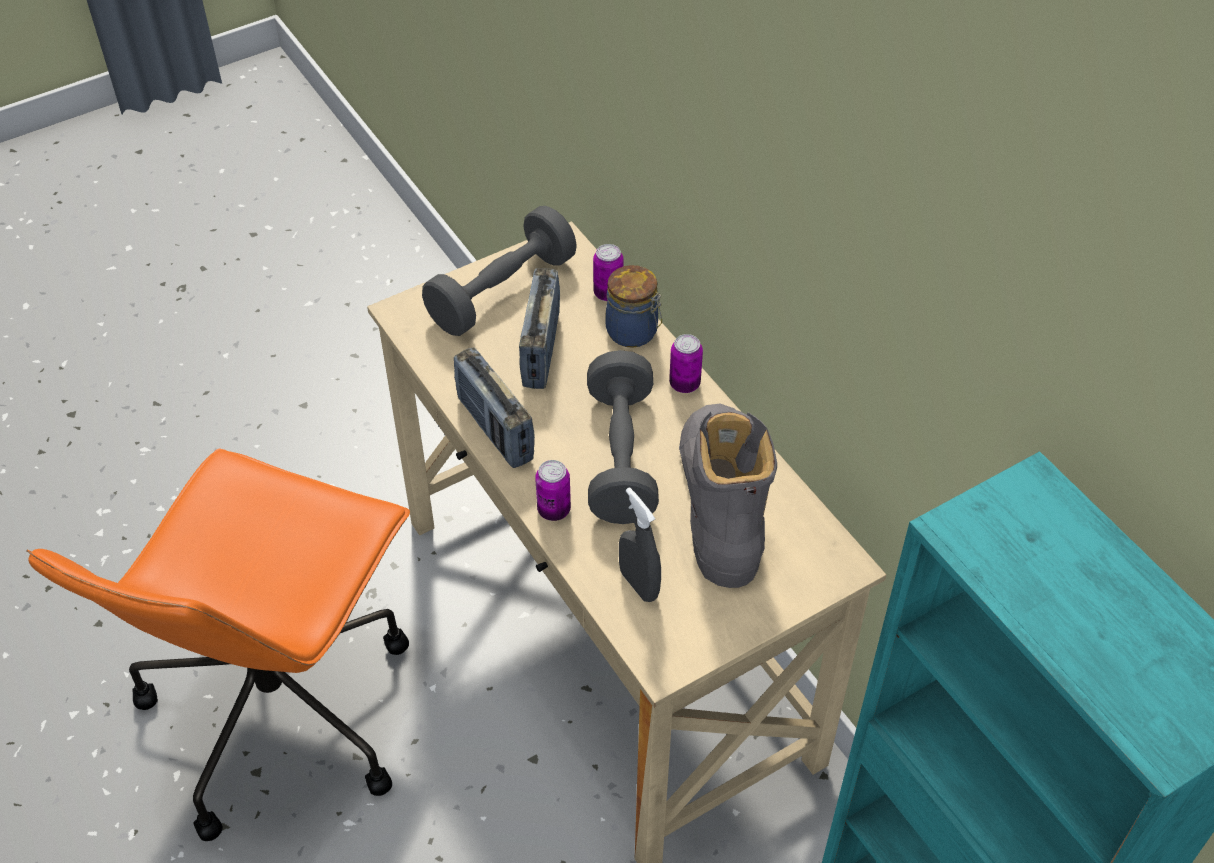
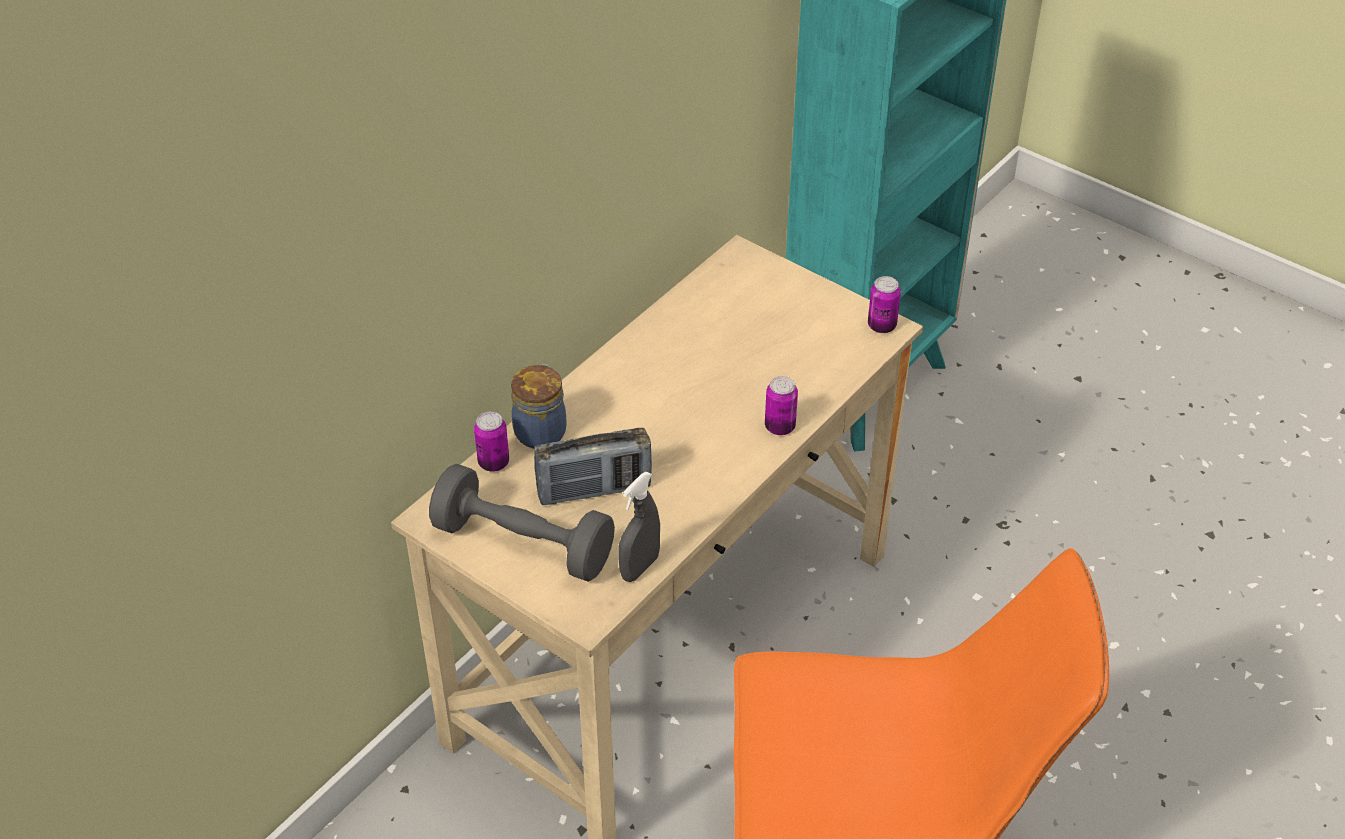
camera: 110 degrees left, 5 degrees down
(495, 429) = (710, 492): radio -> none
(621, 456) = (698, 401): grey dumbbell -> none
(639, 584) = (825, 358): grey spray bottle -> grey spray bottle (639, 567)
(684, 384) = (592, 382): can -> can (881, 326)
(720, 504) = (718, 331): grey boot -> none

